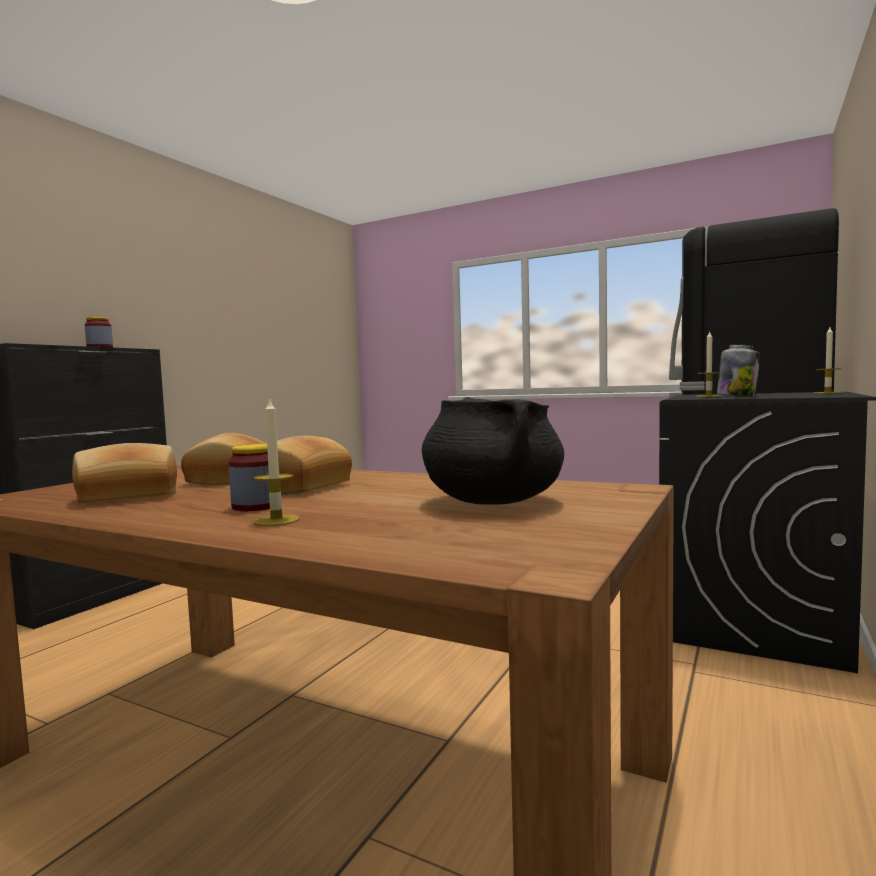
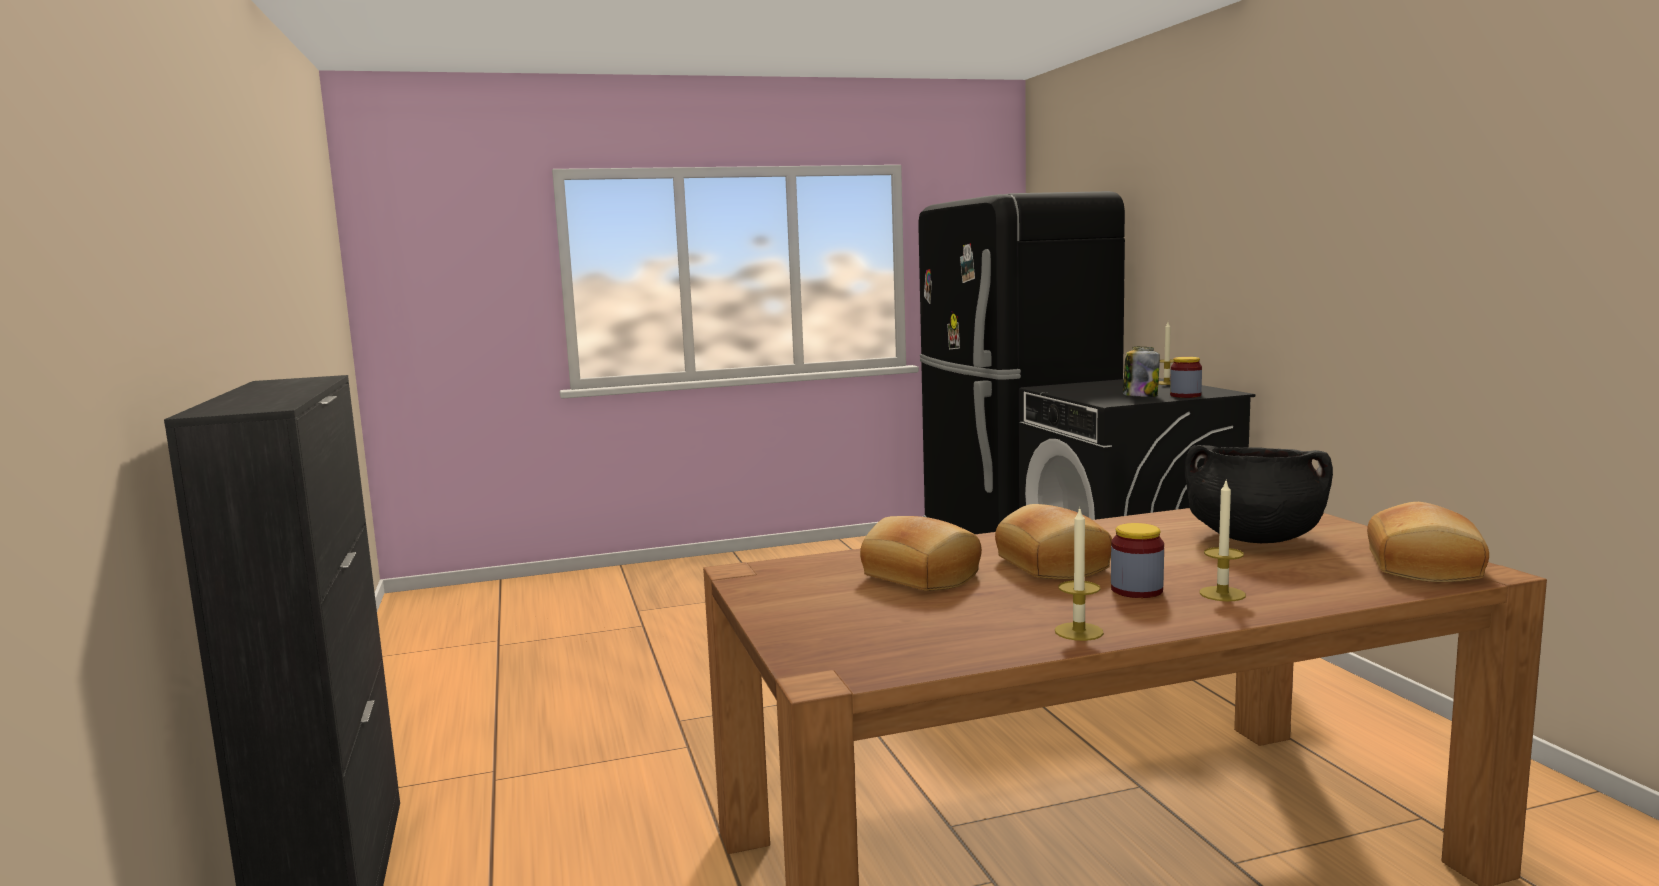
camera: 45 degrees left, 5 degrees up
(99, 347) = (296, 387): jar -> jar (1185, 395)
(128, 497) = (961, 621): bread -> bread (1426, 567)
(708, 396) = (1102, 395): candle -> candle (1079, 631)

